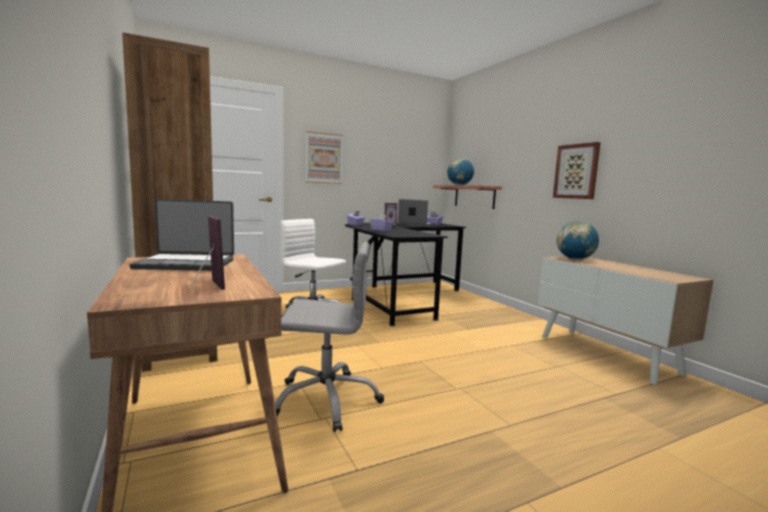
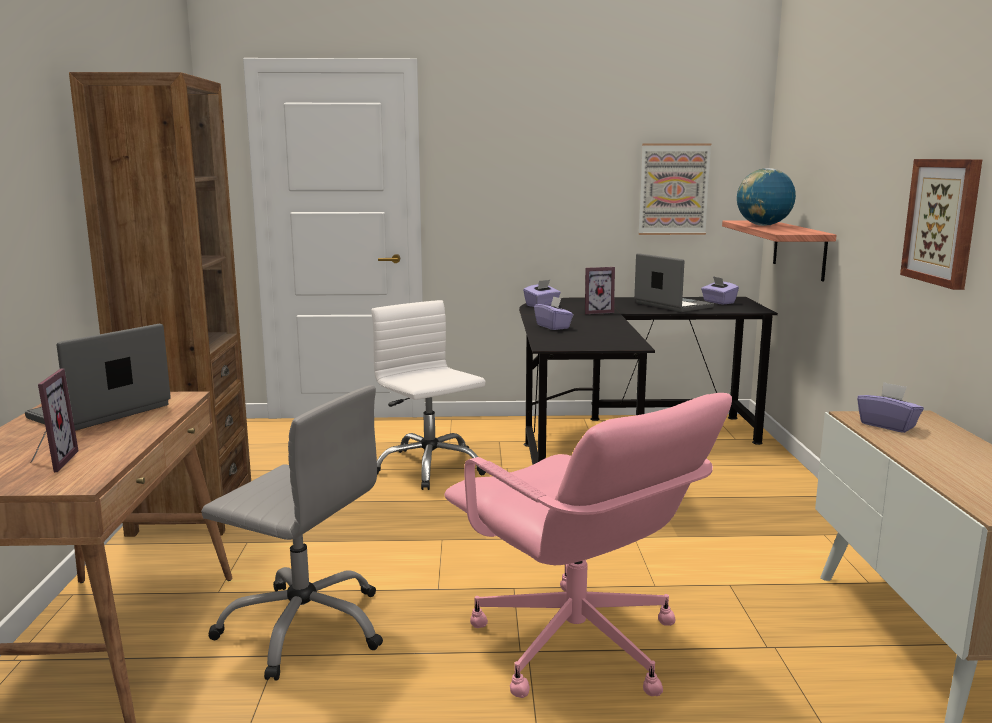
camera: 25 degrees right, 5 degrees up
(187, 264) = (101, 412): laptop -> laptop turned 105 degrees clockwise
(324, 158) = (494, 179): picture -> picture (673, 189)
(479, 381) = (576, 646): none -> pink office chair
(575, 259) = (887, 425): globe -> purple tissue box

